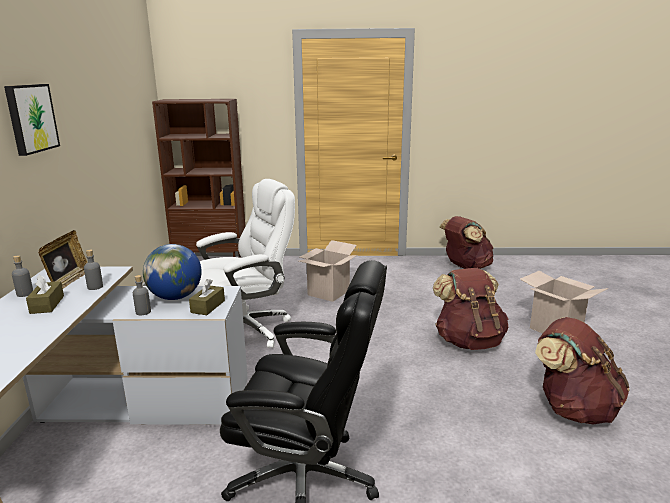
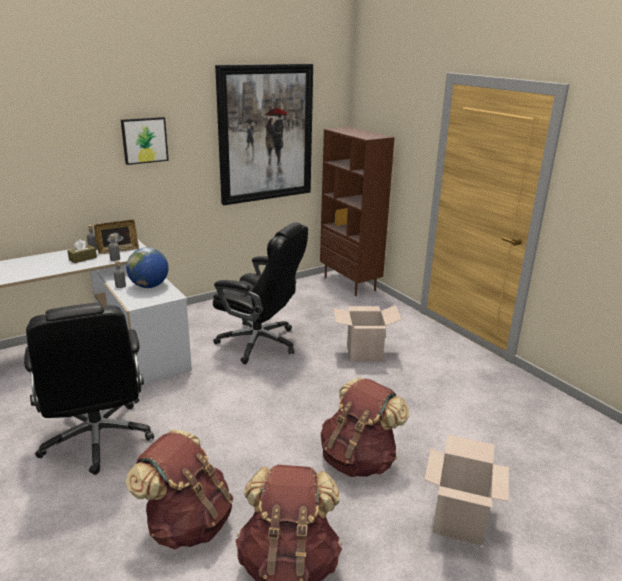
camera: 55 degrees right, 5 degrees up
(116, 108) = (265, 134): none -> picture
(208, 306) = (142, 299): brown tissue box -> none
(246, 329) = (260, 343): white office chair -> black office chair
(465, 267) = (543, 411): brown backpack -> brown backpack (187, 523)

